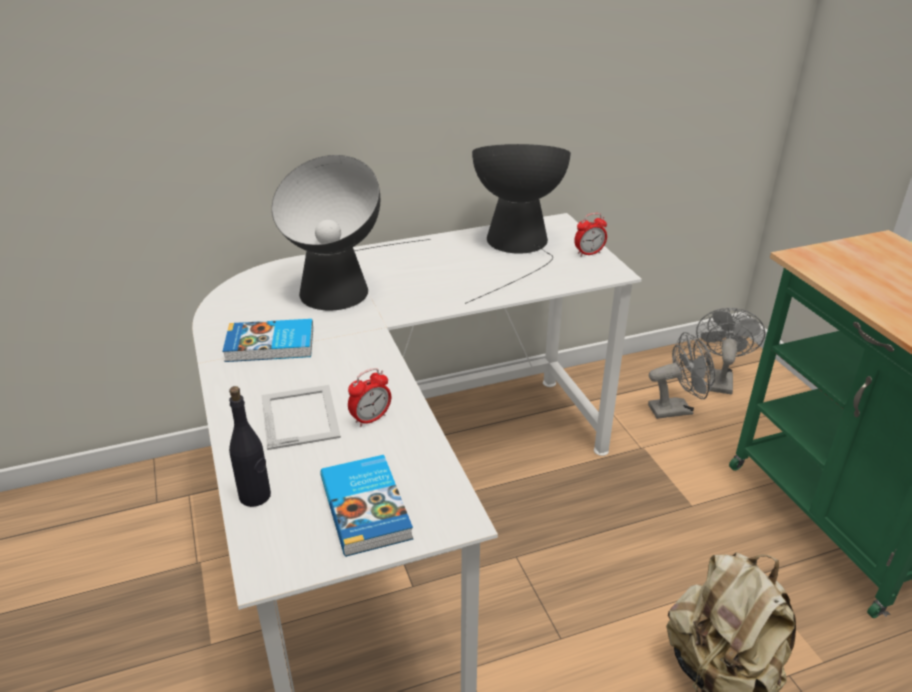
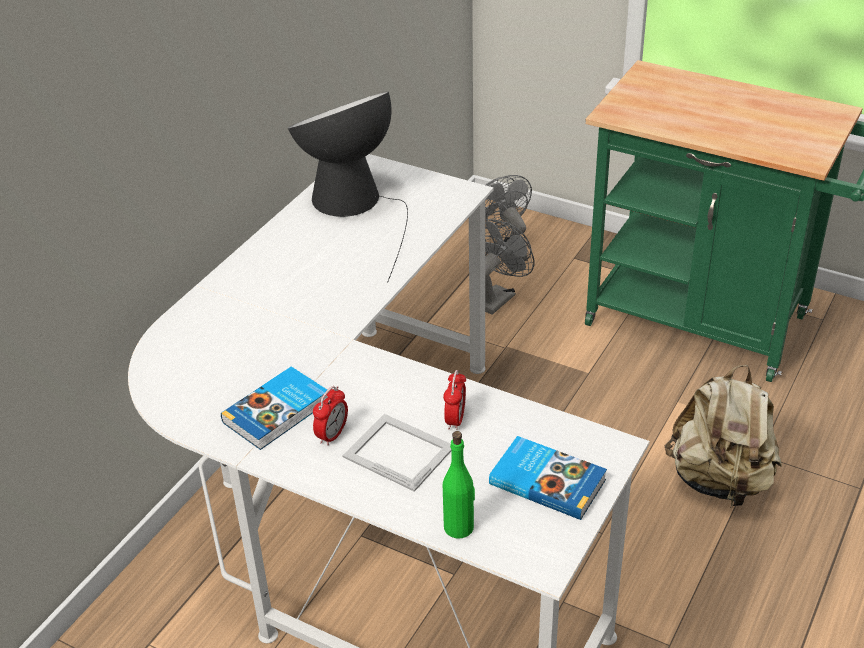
camera: 40 degrees left, 5 degrees up
(255, 496) = (459, 527): black bottle -> green bottle
(340, 286) = (253, 325): table lamp -> none
(589, 253) = (423, 183): alarm clock -> alarm clock (332, 435)

